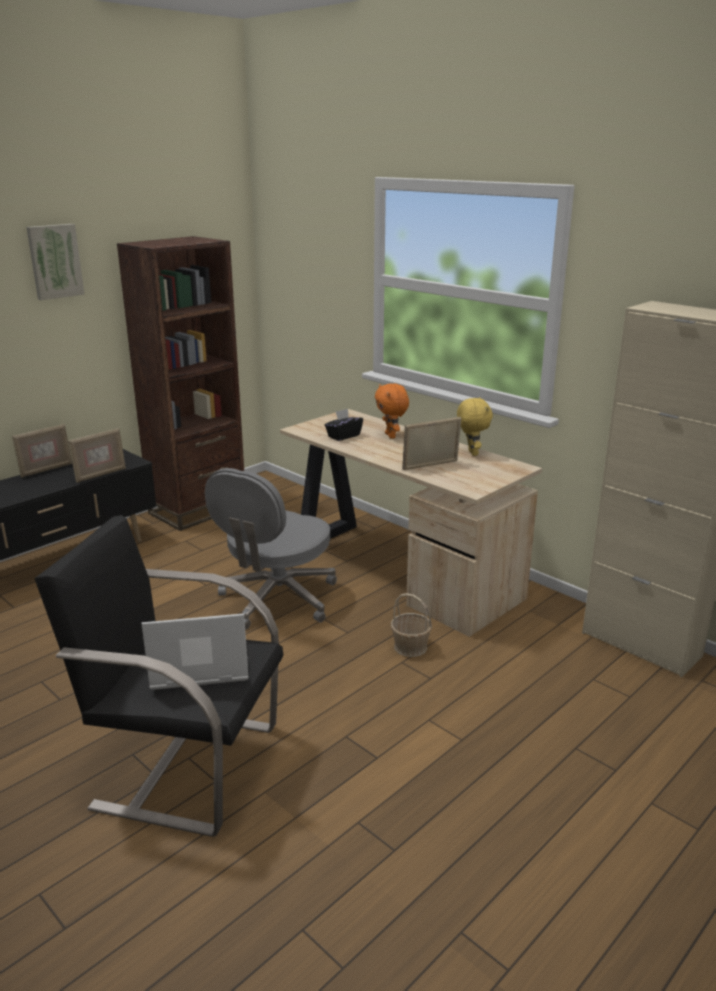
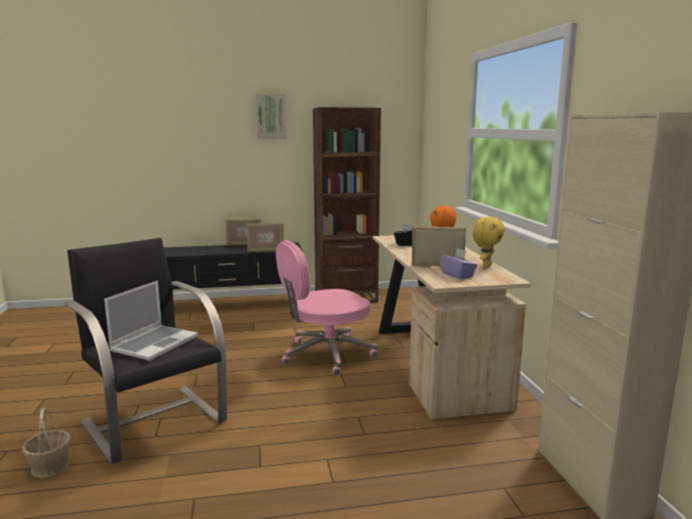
camera: 35 degrees right, 10 degrees down
(198, 666) = (154, 344): laptop -> laptop turned 90 degrees clockwise
(277, 600) = (326, 355): grey office chair -> pink office chair
(410, 647) = (377, 410): basket -> basket (50, 466)
(468, 474) = (457, 275): none -> purple tissue box

